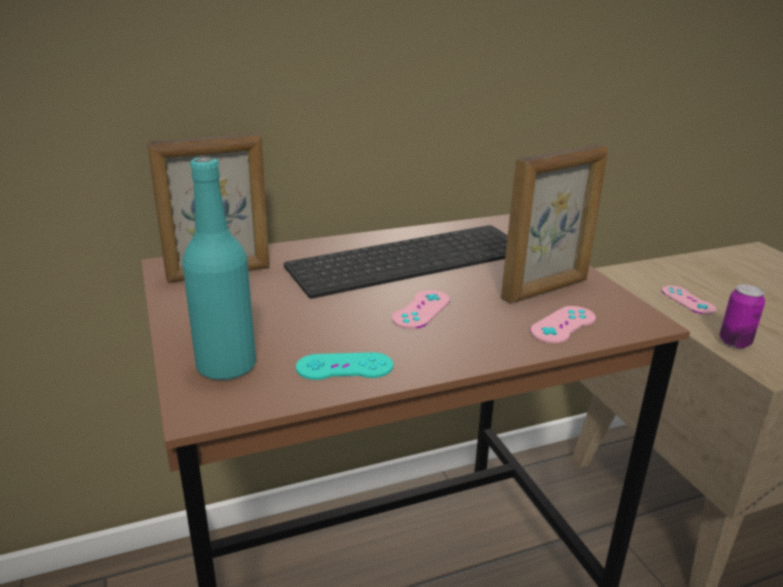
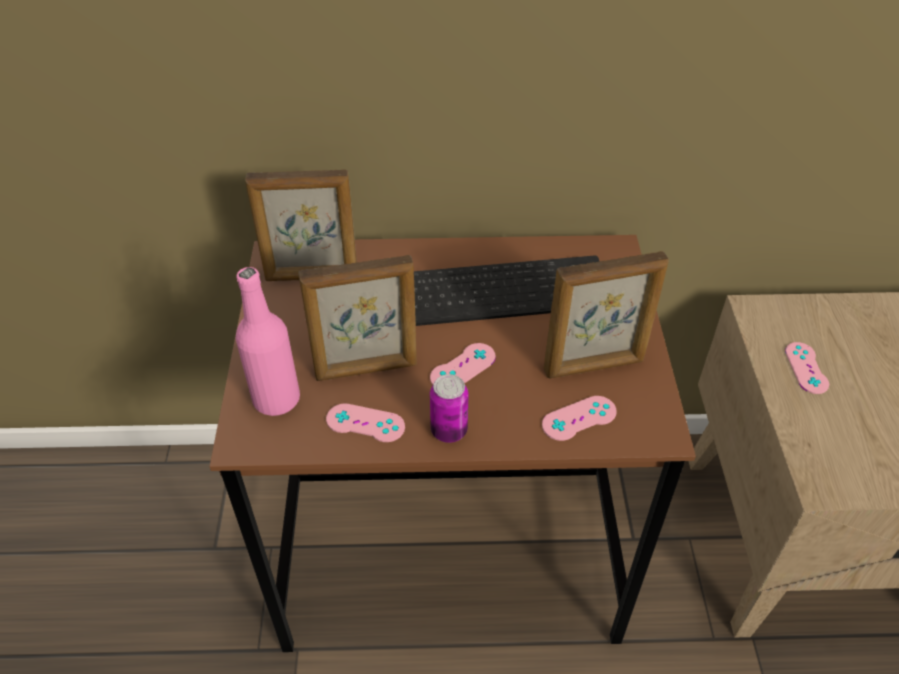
camera: 20 degrees right, 20 degrees up
(226, 366) = (276, 399): turquoise bottle -> pink bottle
(319, 327) = (366, 369): none -> picture frame
(344, 367) = (365, 423): turquoise game controller -> pink game controller
(734, 342) = (813, 438): can -> can (449, 431)

